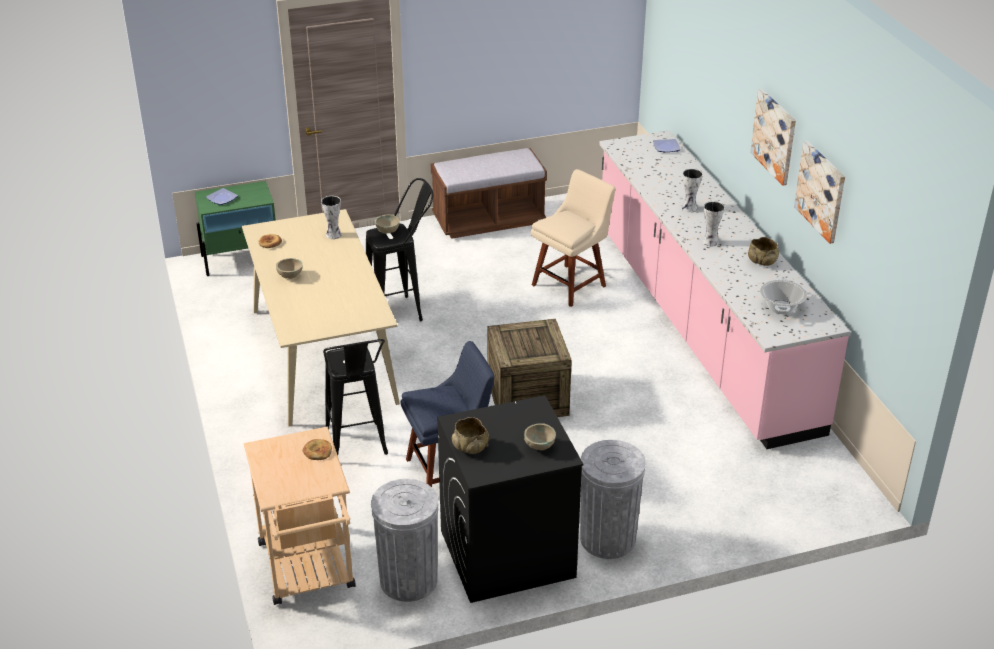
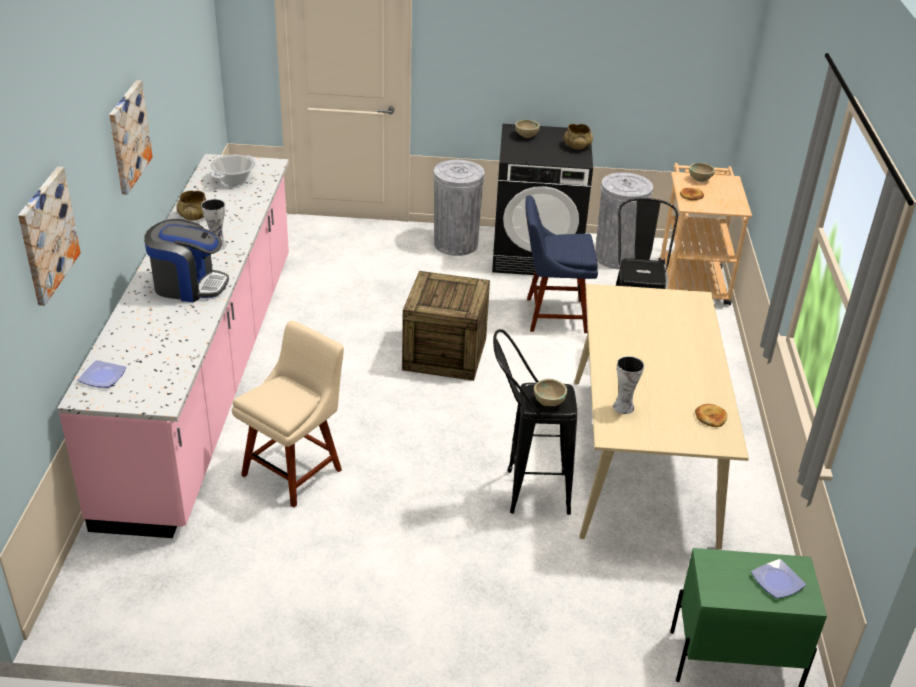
camera: 160 degrees left, 0 degrees up
(290, 276) = (690, 363): beige bowl -> beige bowl (699, 180)
(488, 220) = (320, 622): brown bench -> none
(571, 284) = (295, 470): beige chair -> beige chair turned 150 degrees clockwise
(690, 208) = (189, 285): vase -> coffee machine
(821, 191) = (163, 100): picture -> picture (47, 235)

